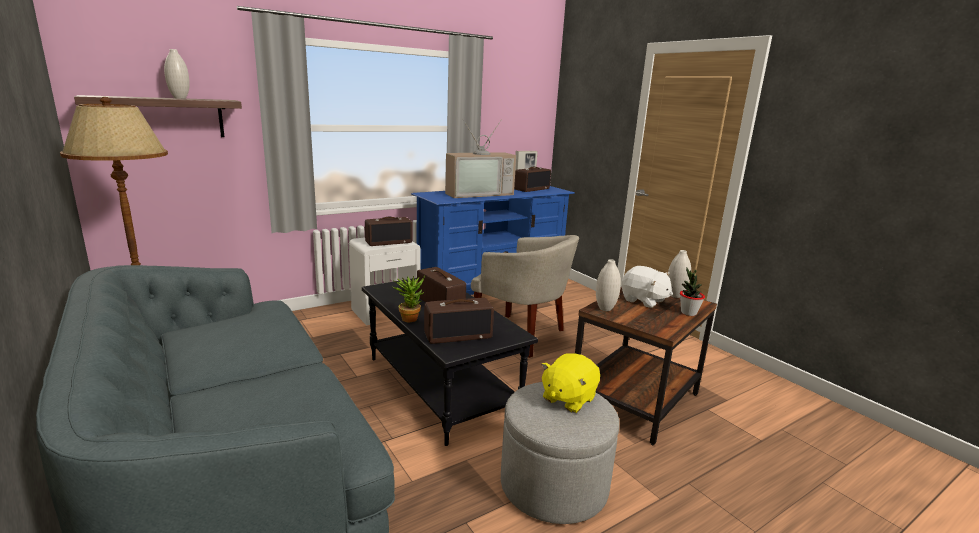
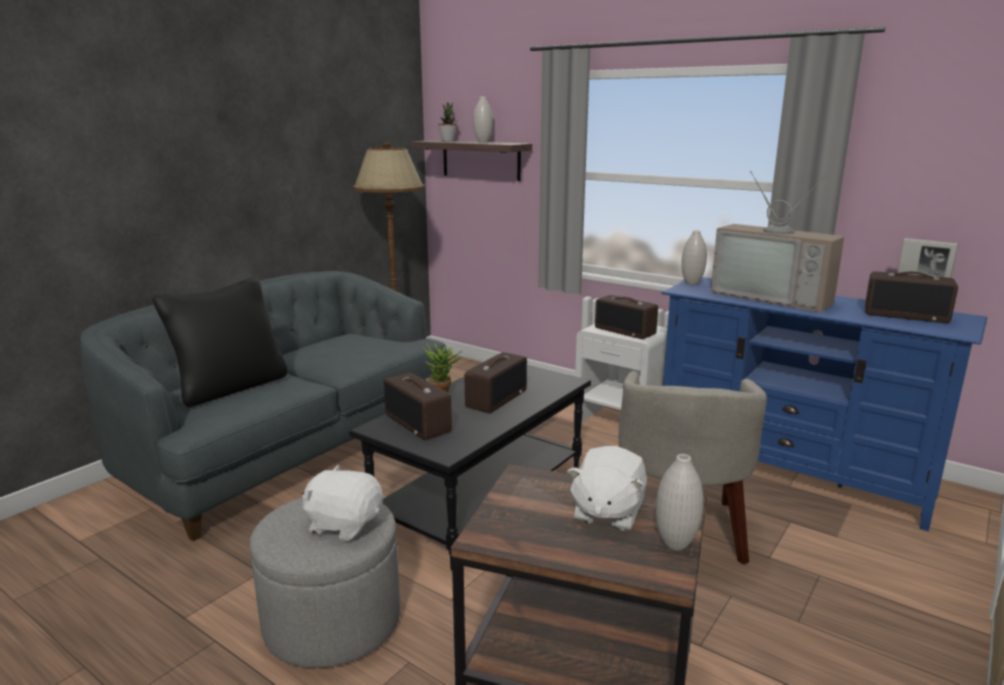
camera: 70 degrees right, 0 degrees up
(257, 415) = (231, 387): none -> black pillow
(568, 398) = (344, 524): yellow plush toy -> white plush toy
(605, 309) = (531, 482): white vase -> white vase (691, 283)
(688, 313) = (594, 560): potted plant -> potted plant (448, 141)

